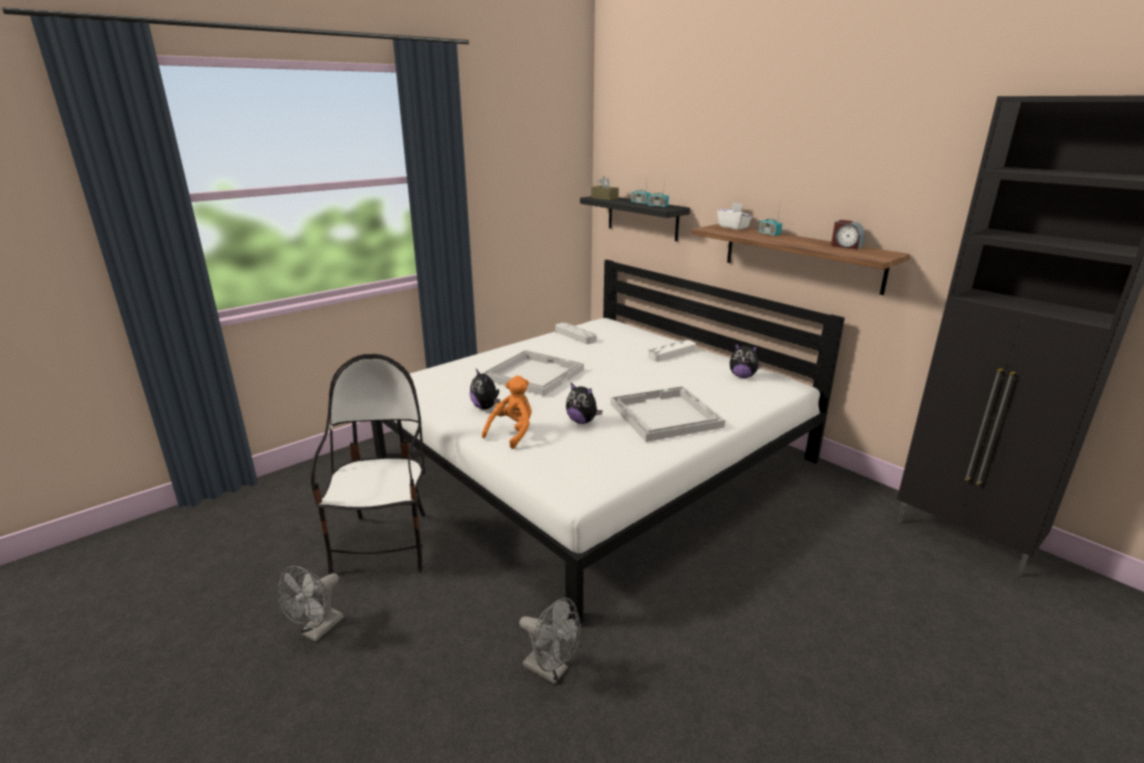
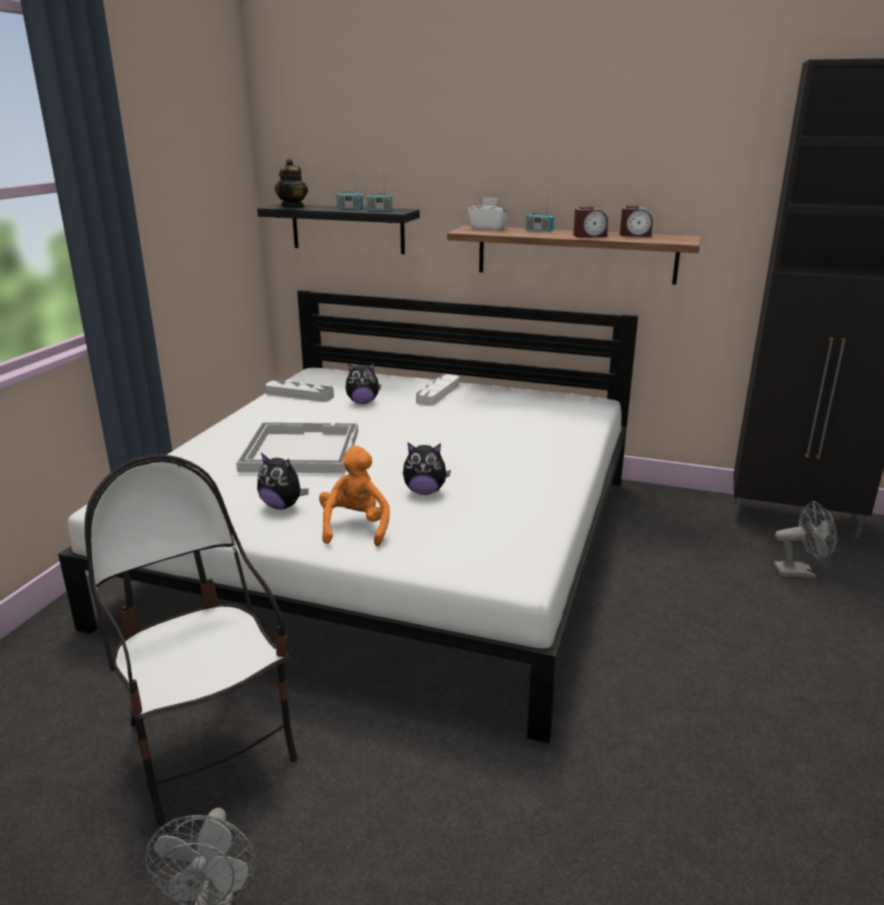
camera: 30 degrees left, 0 degrees up
(551, 670) = (568, 806): grey fan -> grey fan (800, 572)
(604, 198) = (293, 207): brown tissue box -> teapot
(664, 415) = (508, 461): white tray -> none
(742, 376) = (539, 402): plush toy -> plush toy (363, 402)
(801, 243) = (589, 236): none -> alarm clock

